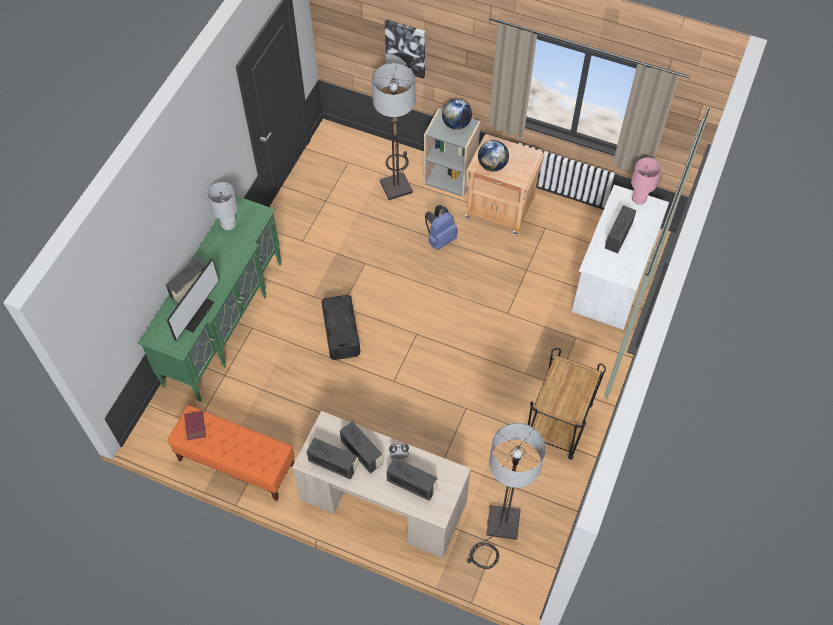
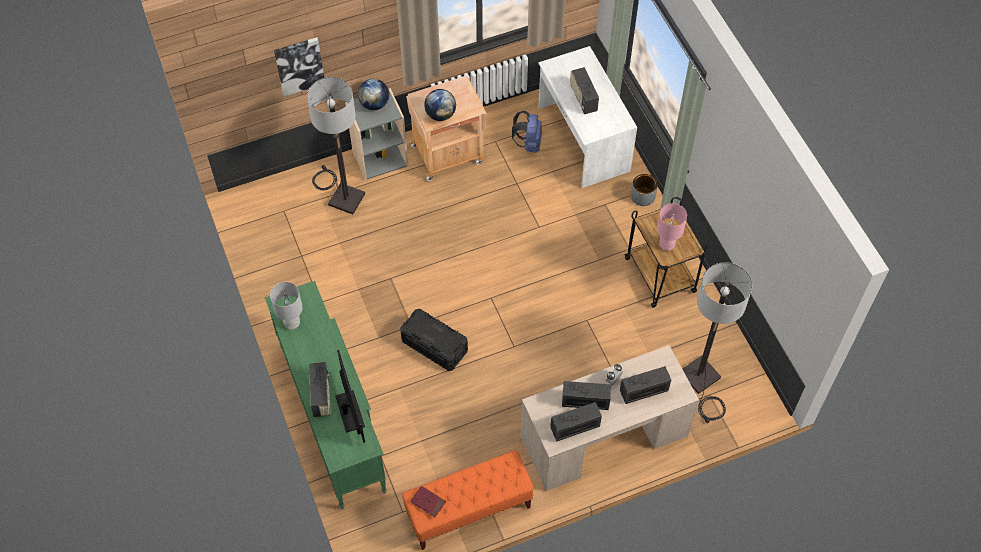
camera: 45 degrees left, 0 degrees up
(440, 239) = (427, 212): blue backpack -> blue backpack (528, 143)
(611, 356) = (642, 196): none -> grey planter
(638, 200) = (568, 60): pink table lamp -> pink table lamp (666, 245)

